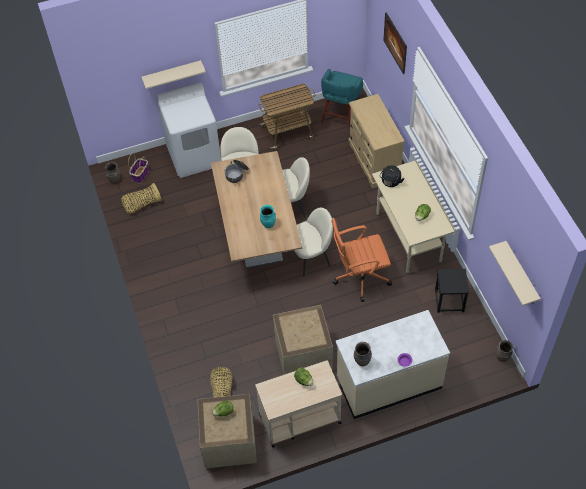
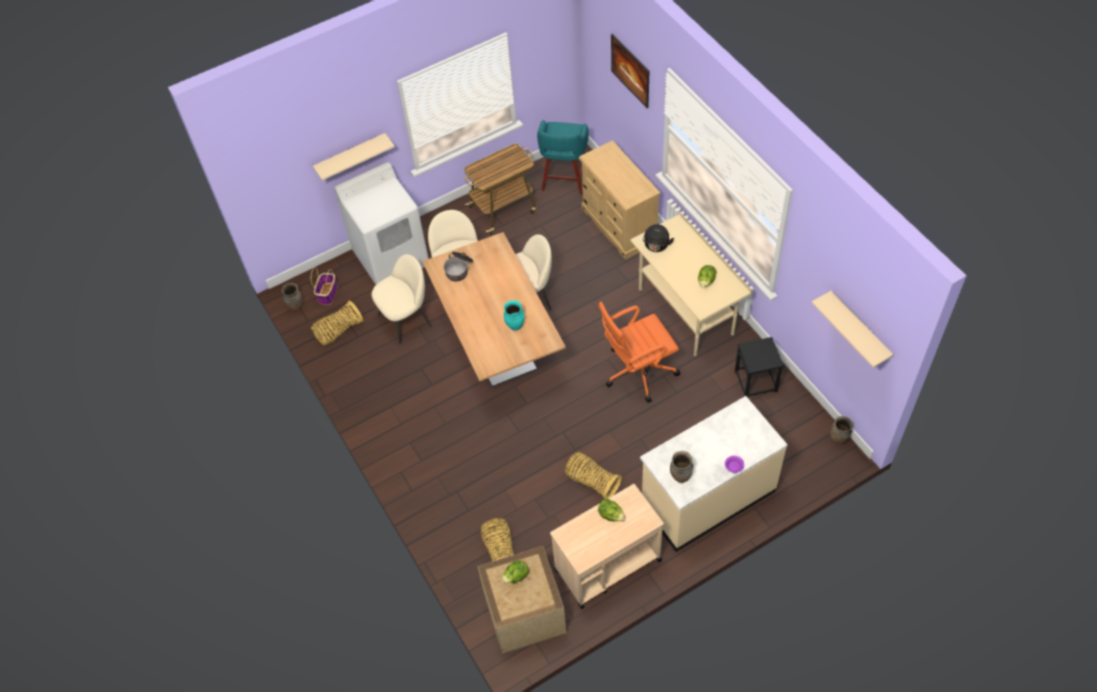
camera: 10 degrees left, 0 degrees up
(304, 353) = (592, 481): crate -> basket
(311, 257) = (571, 358): beige chair -> beige chair (406, 320)

